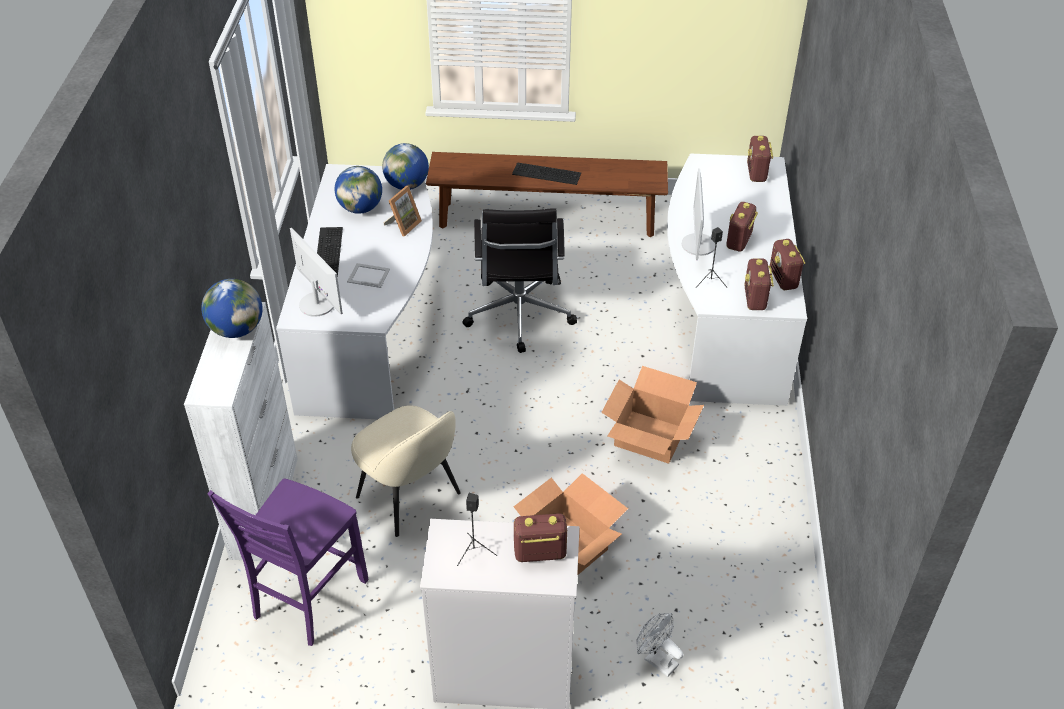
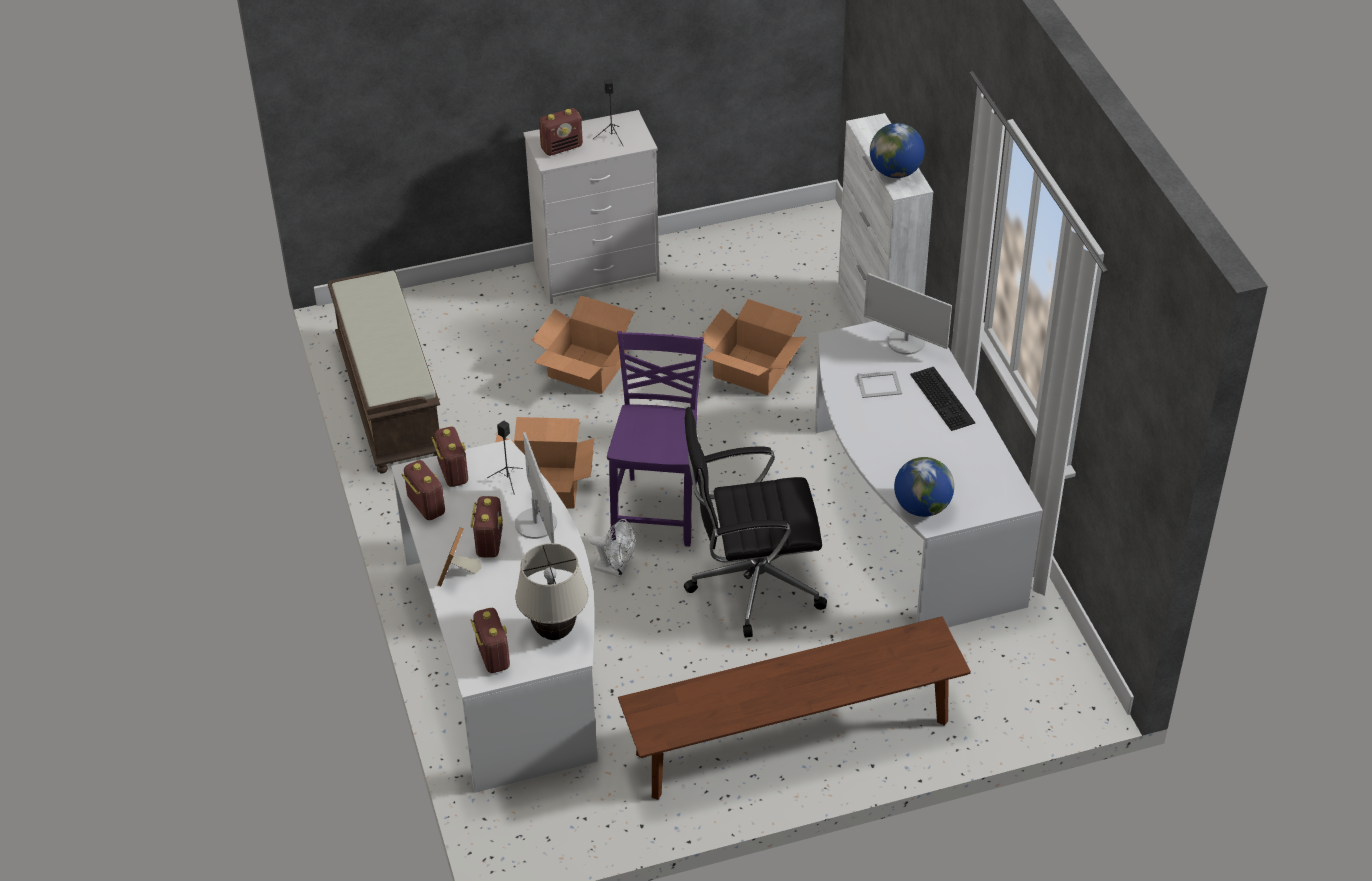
camera: 160 degrees right, 0 degrees up
(307, 599) = (786, 275): purple chair -> purple chair (658, 509)
(360, 208) = (951, 460): globe -> none
(403, 225) = (887, 453): picture frame -> picture frame (457, 574)
(410, 497) = (752, 369): beige chair -> cardboard box
(519, 316) = (752, 583): black office chair -> black office chair turned 75 degrees counterclockwise
(545, 174) = (795, 678): keyboard -> none
(656, 660) = (476, 312): white fan -> white fan (615, 569)
(709, 176) = (554, 632): none -> beige table lamp
(775, 574) = (388, 399): none -> brown bench

